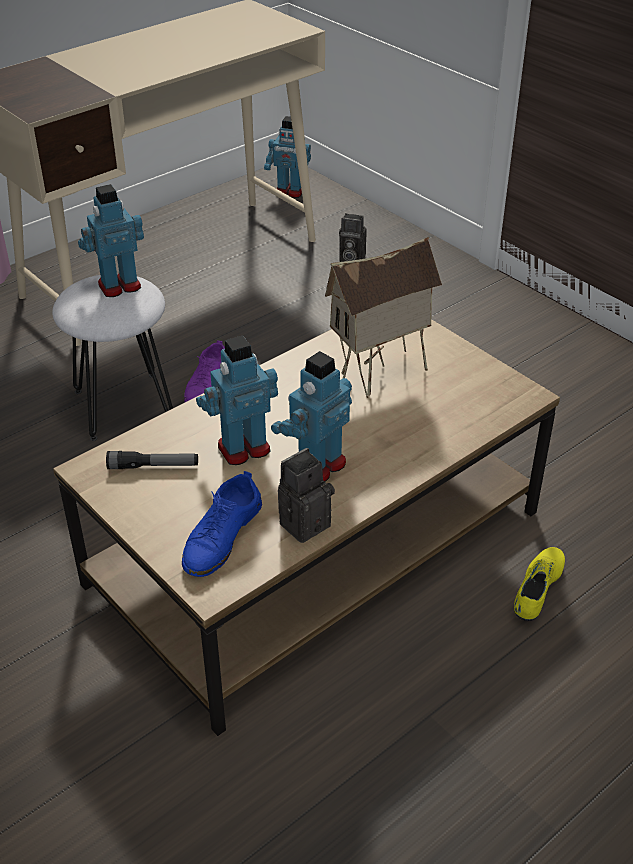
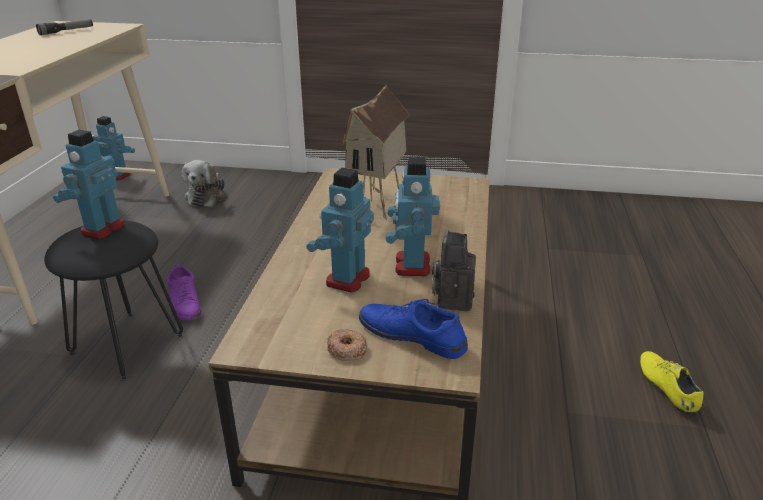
camera: 40 degrees left, 10 degrees down
(123, 405) = (126, 344): white stool -> black stool
(153, 466) = (295, 320): flashlight -> flashlight (66, 31)
(157, 517) = (346, 349): none -> donut
(222, 536) = (412, 335): blue shoe -> blue shoe turned 135 degrees clockwise
(289, 192) = (118, 175): toy robot -> toy robot turned 135 degrees counterclockwise
(350, 259) = (207, 196): camera -> plush toy
(538, 590) = (531, 312): yellow shoe -> yellow shoe (666, 388)

